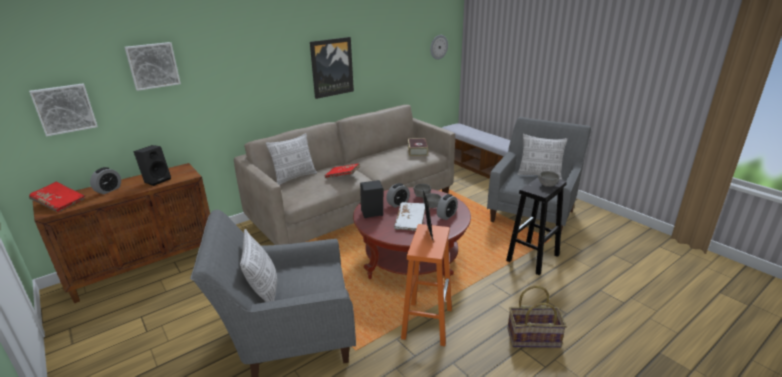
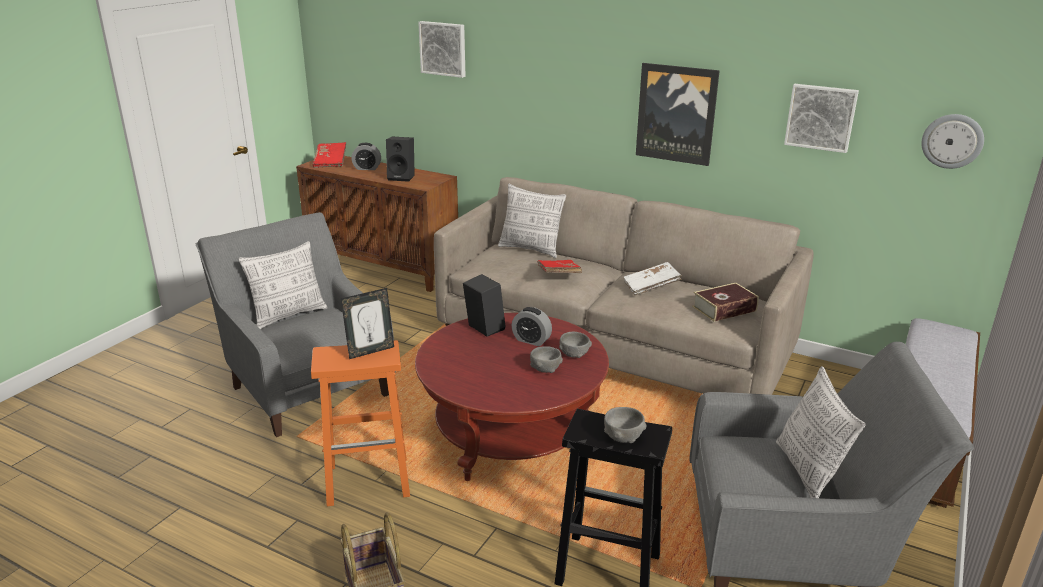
camera: 65 degrees right, 0 degrees up
(64, 109) = (366, 73): picture -> picture (821, 117)
(410, 222) = (482, 362): white book -> white book (651, 287)
(446, 215) = (524, 387): alarm clock -> none

